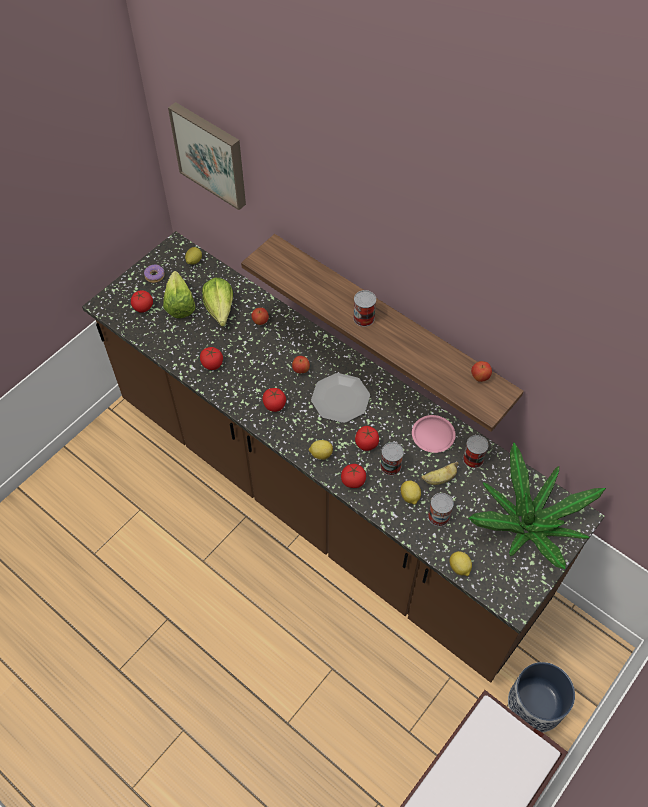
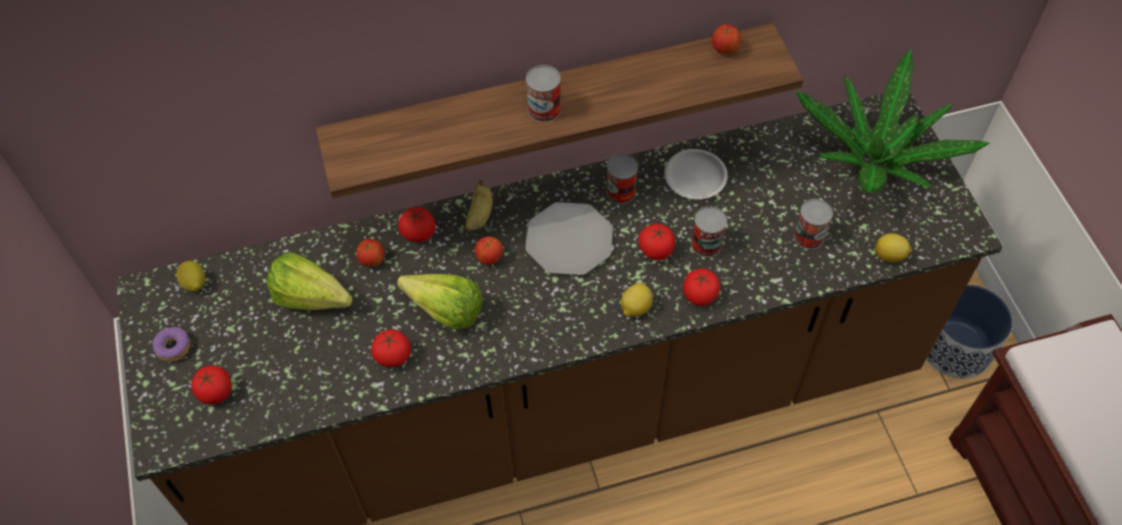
camera: 55 degrees left, 0 degrees up
(180, 301) = (250, 338): lettuce -> lettuce (440, 307)
(211, 154) = (153, 93): picture -> none
(274, 405) = (520, 318): tomato -> tomato (418, 233)
(410, 497) = (763, 249): lemon -> none
(432, 436) = (695, 178): pink plate -> white plate
(439, 479) = (759, 206): banana -> banana (479, 216)
(473, 458) = (755, 158): can -> can (621, 191)

